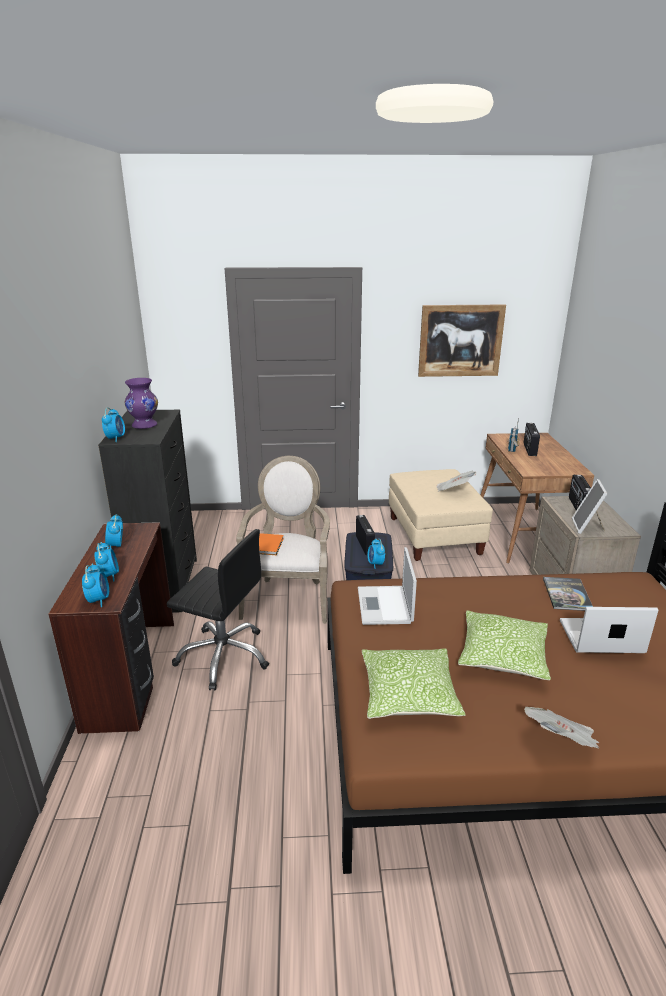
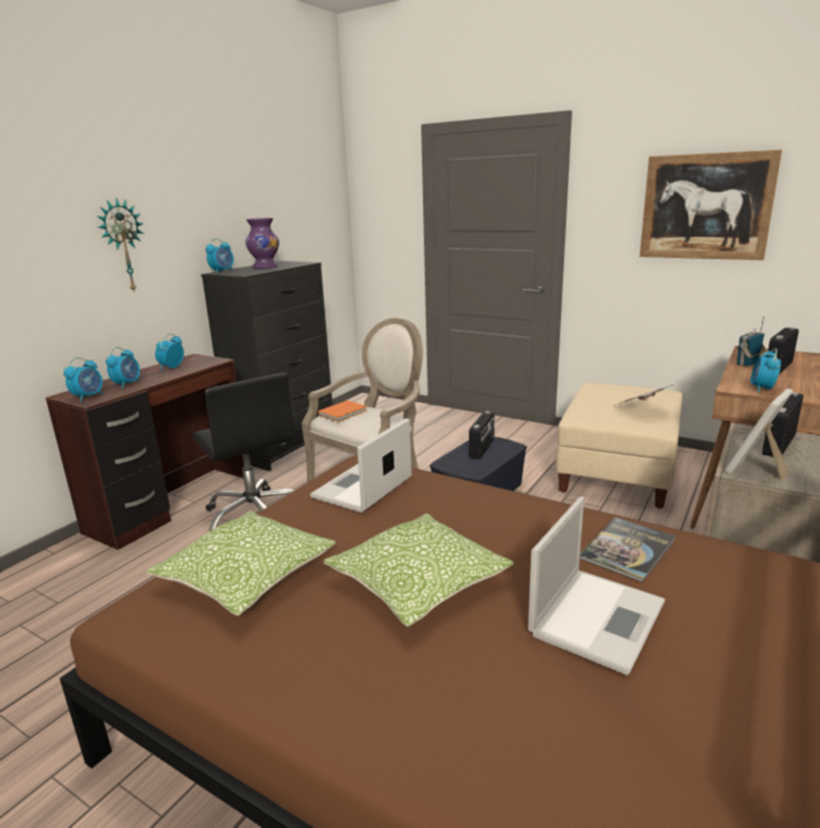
camera: 35 degrees right, 5 degrees down
(60, 439) = (123, 246): none -> wall clock
(375, 564) = (468, 469): alarm clock -> alarm clock (762, 389)
(561, 741) = (331, 715): newspaper -> none
(599, 637) = (598, 616): laptop -> laptop turned 90 degrees clockwise

